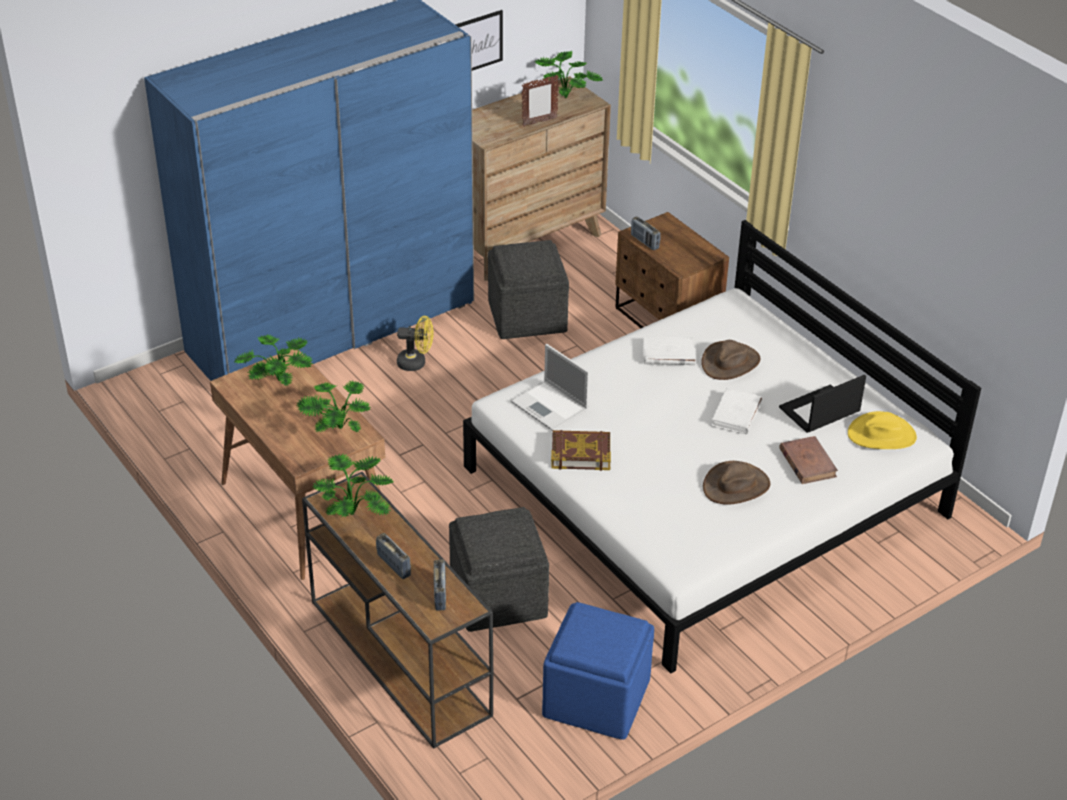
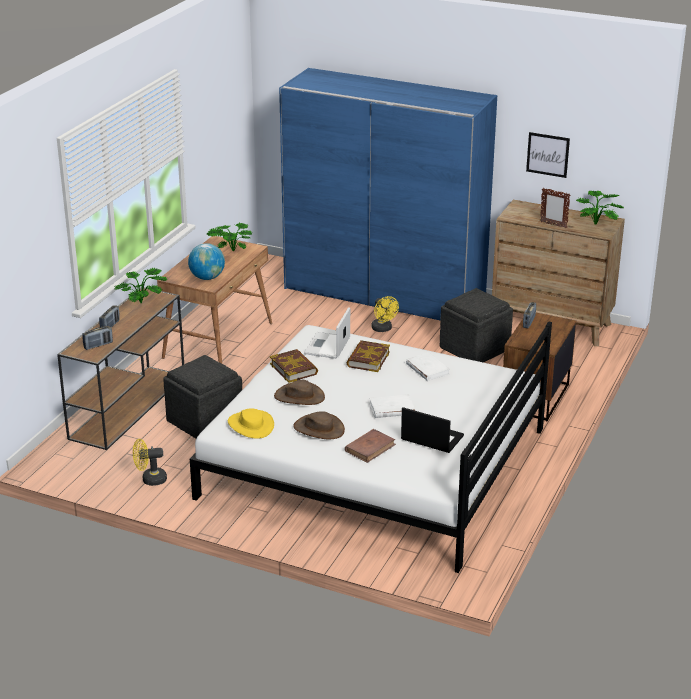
camera: 60 degrees right, 10 degrees down
(335, 429) = (207, 277): potted plant -> globe
(597, 697) = (150, 479): blue ottoman -> yellow fan
(609, 388) = (368, 359): none -> book
(730, 362) = (446, 393): brown hat -> brown hat (299, 396)
(882, 435) = (432, 469): yellow hat -> yellow hat (251, 425)

